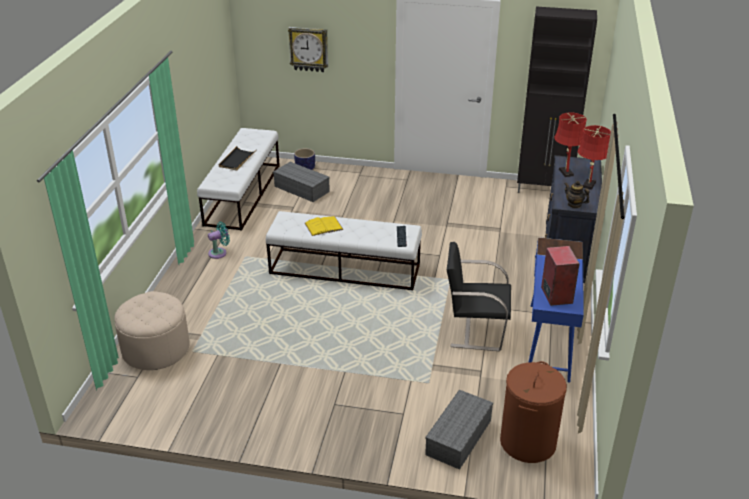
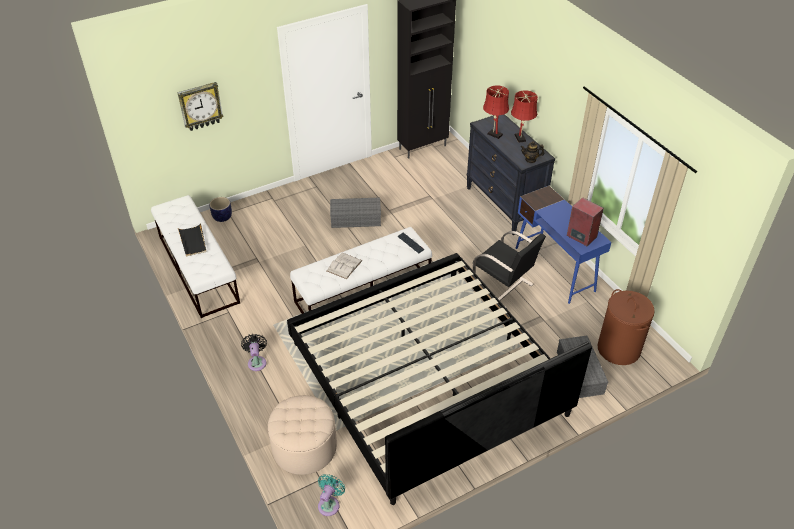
camera: 40 degrees left, 10 degrees up
(201, 274) = (257, 362): none -> black fan
(219, 253) = (247, 334): turquoise fan -> turquoise fan (330, 504)
(302, 189) = (243, 237): grey storage box -> grey storage box (356, 218)
(310, 359) = (426, 379): none -> bed
(323, 226) = (344, 266): yellow book -> white book
(475, 330) = (503, 288): black chair -> black chair turned 105 degrees counterclockwise

